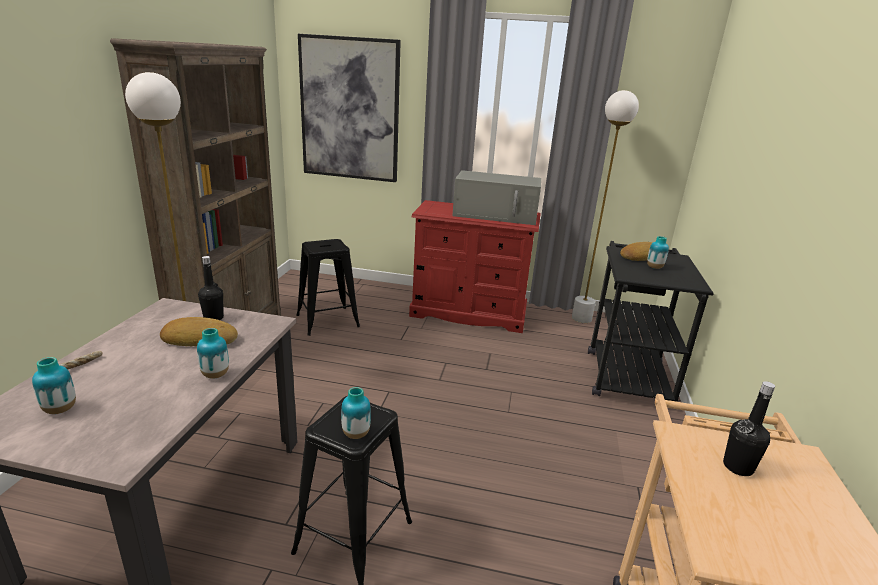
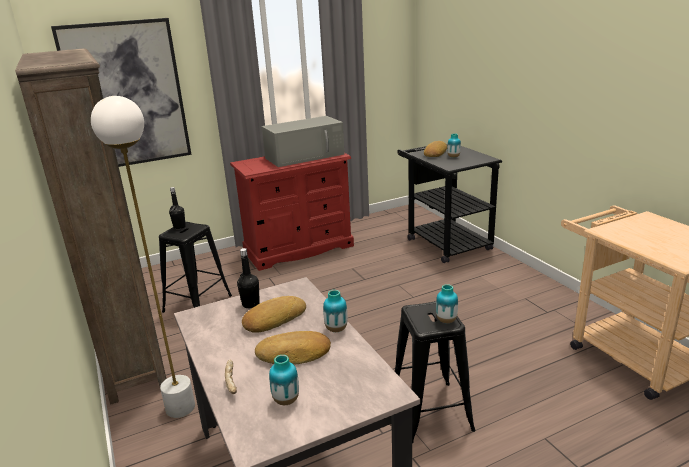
camera: 35 degrees left, 0 degrees up
(147, 376) = (294, 354): none -> bread
(581, 318) = (376, 220): white floor lamp -> none
(738, 467) = (639, 232): black bottle -> black bottle (179, 227)

